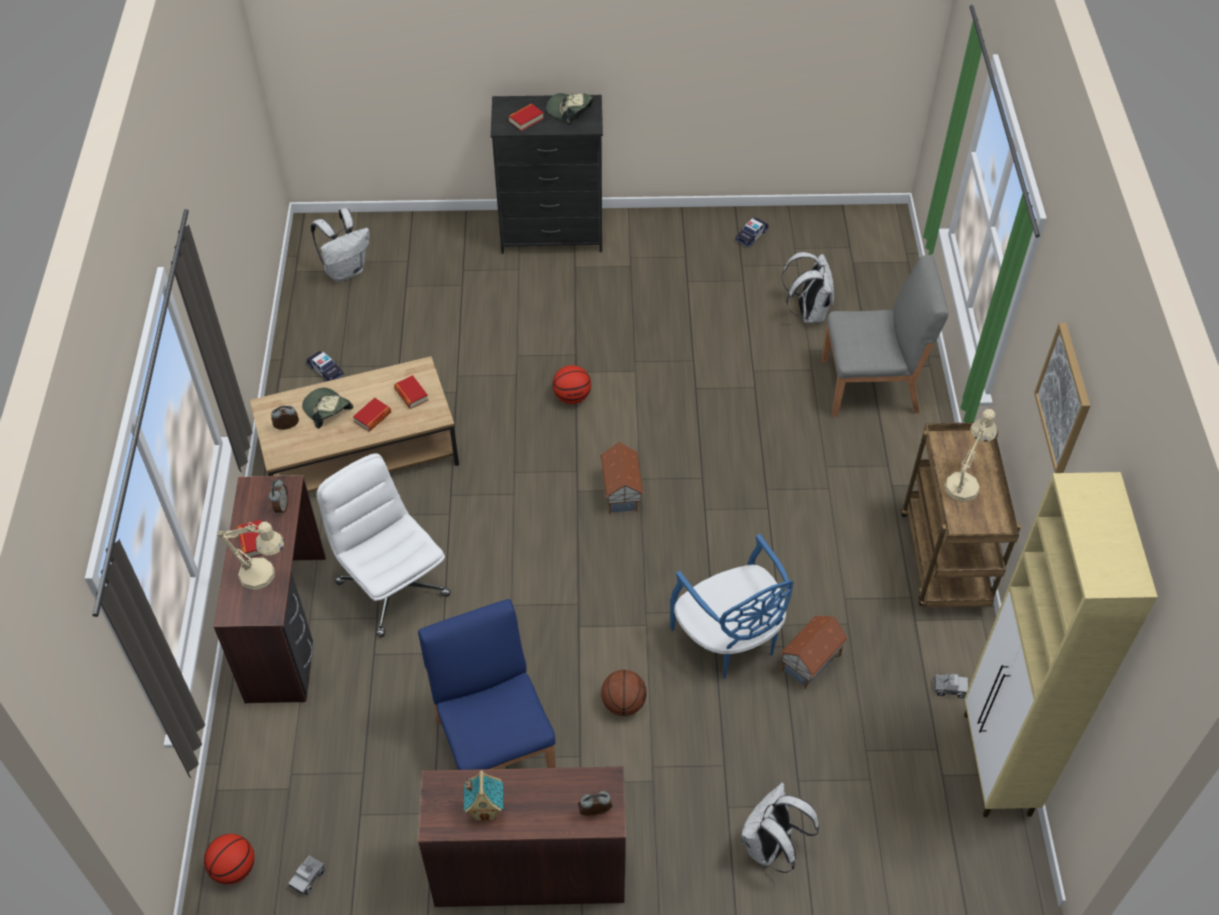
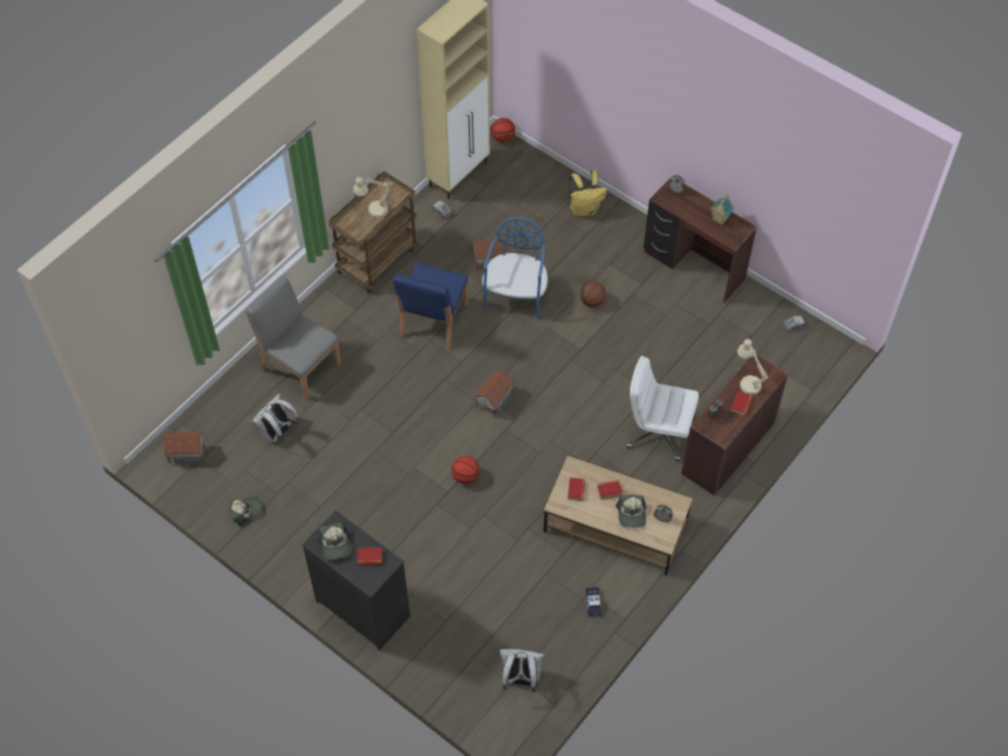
camera: 140 degrees left, 5 degrees up
(234, 868) = (824, 350): basketball -> basketball (503, 138)
(392, 587) = (658, 432): white office chair -> white office chair turned 105 degrees clockwise
(495, 745) = (667, 323): blue chair -> blue chair (433, 321)
(751, 235) = (245, 511): toy car -> cap
(770, 847) = (584, 209): white backpack -> yellow backpack
(867, 242) = (187, 453): none -> toy house
(1064, 399) = (361, 109): picture -> none

